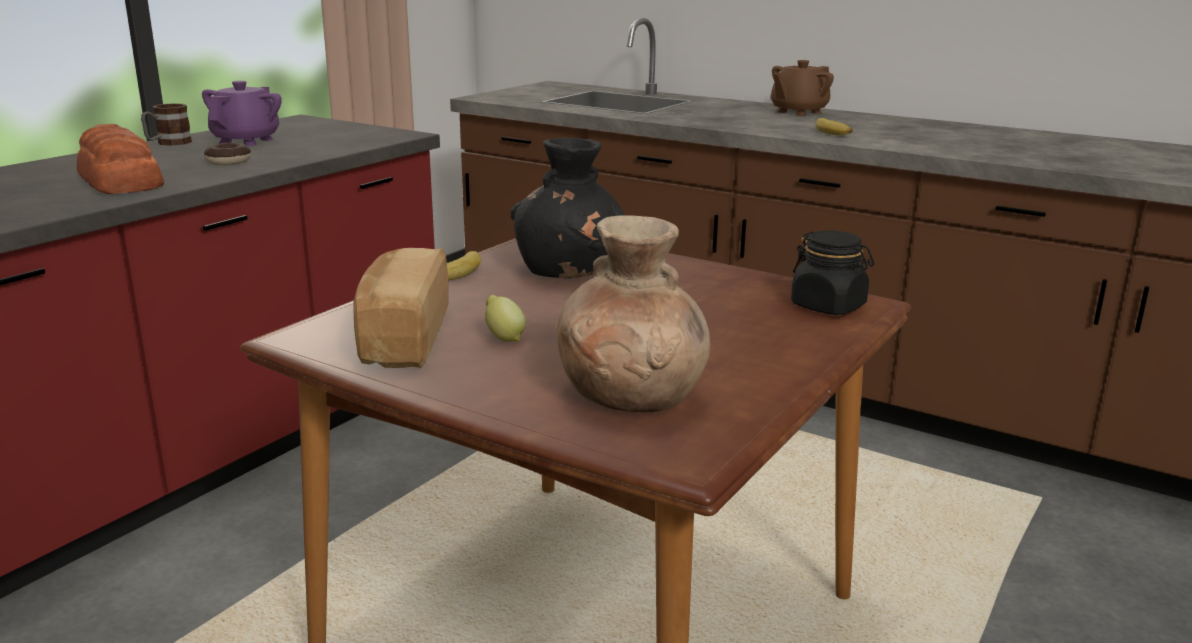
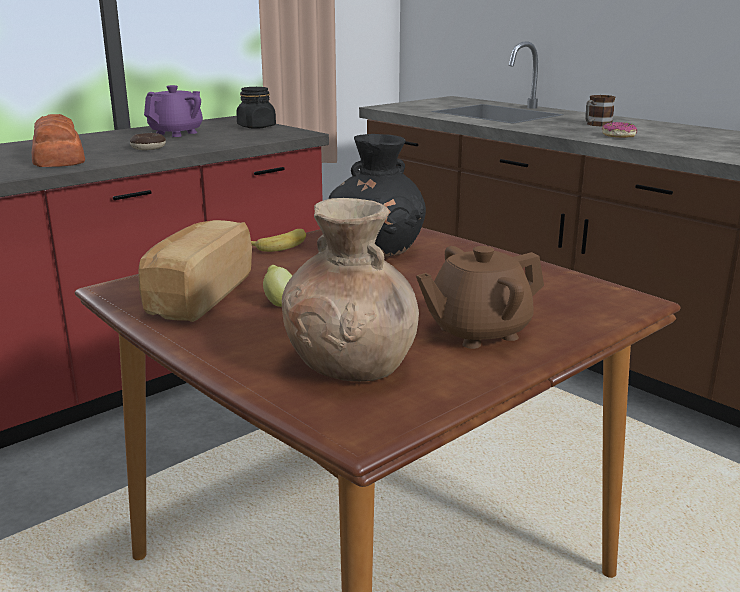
camera: 15 degrees right, 0 degrees up
(168, 143) = (119, 133): mug -> mug (596, 125)
(769, 125) = (618, 136): none -> donut
(798, 112) = (655, 126): brown teapot -> brown teapot (477, 332)
(828, 306) = (594, 300): black jar -> black jar (256, 127)
(835, 132) = (676, 144): banana -> none

